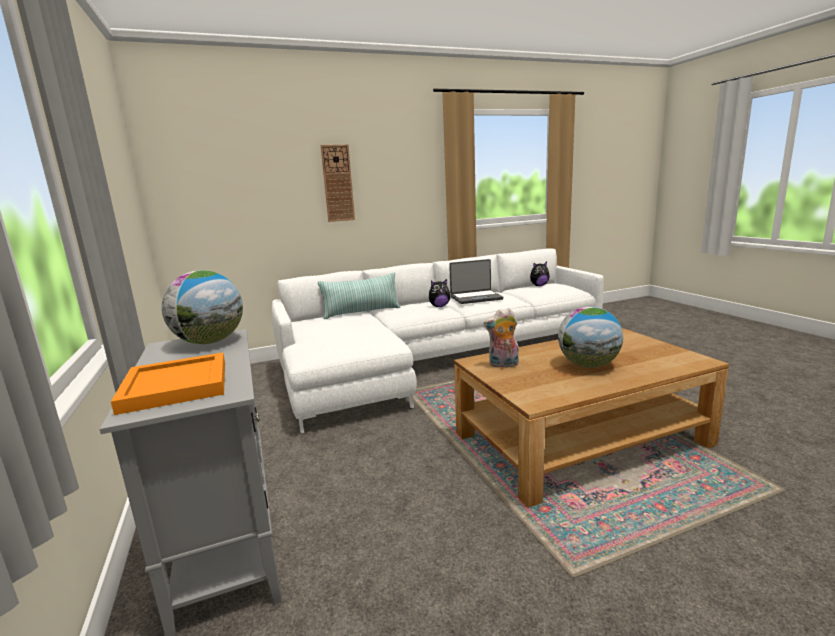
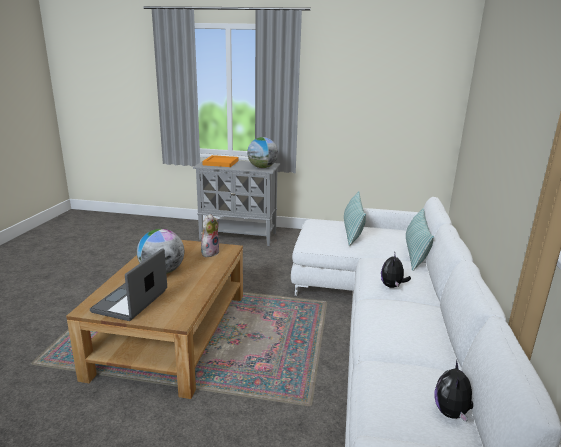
camera: 120 degrees right, 5 degrees up
(334, 333) = (352, 232): none -> pillow
(338, 183) = (512, 126): wall clock -> none
(476, 298) = (404, 314): laptop -> laptop (131, 301)

